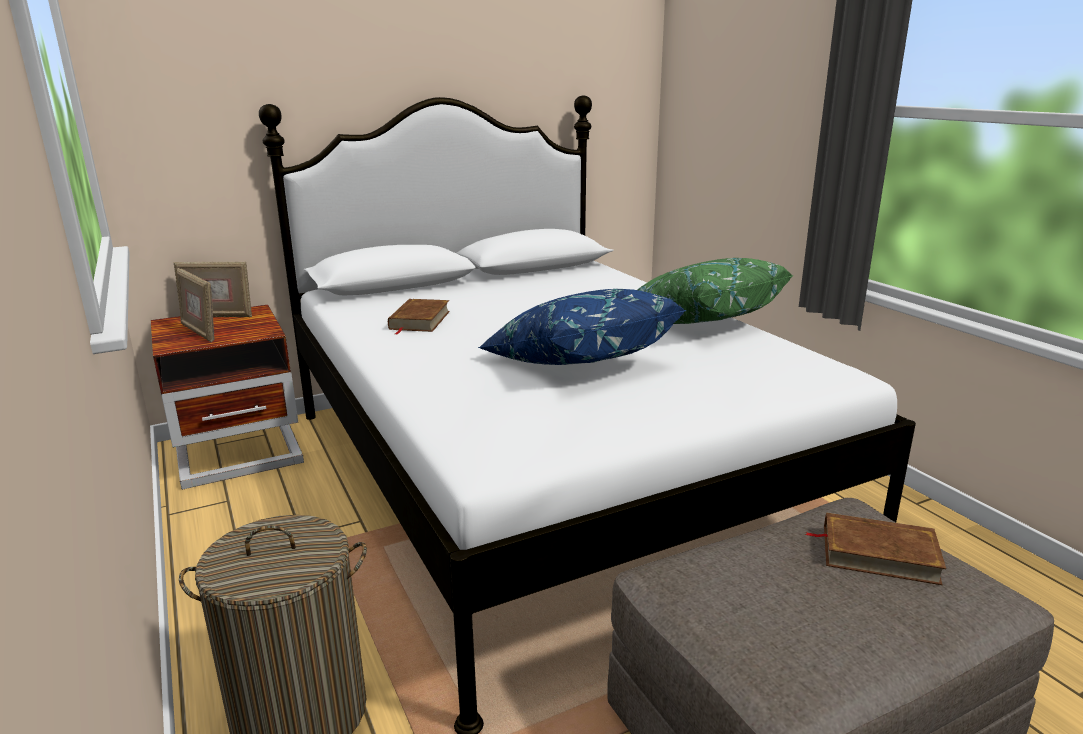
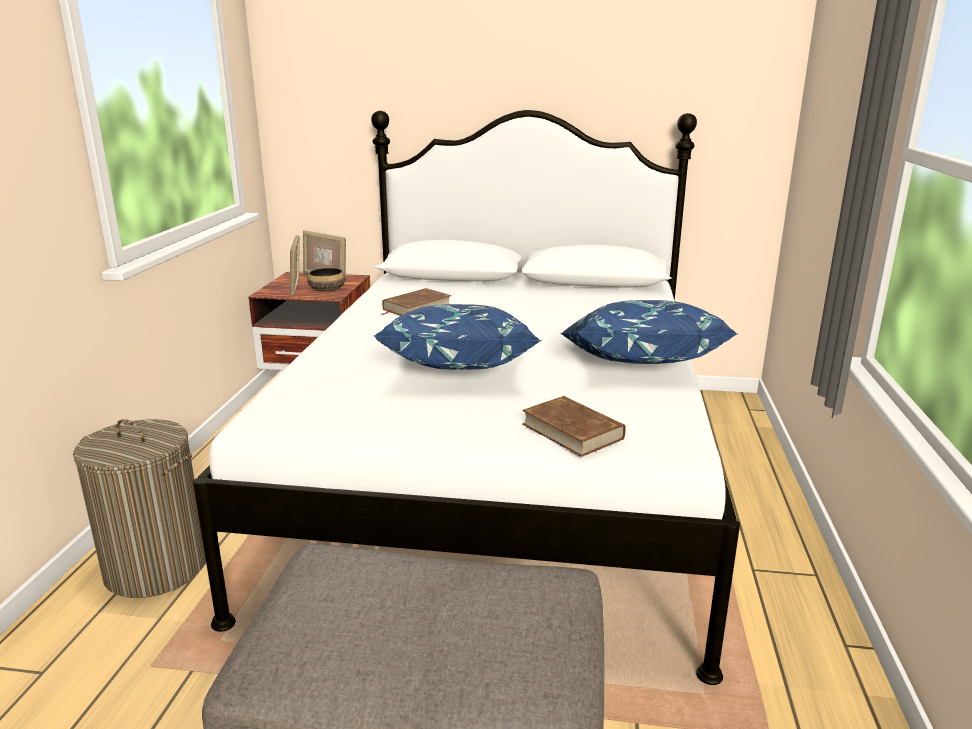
camera: 35 degrees right, 0 degrees up
(246, 328) = (327, 290): none -> bowl
(697, 322) = (638, 363): green pillow -> blue pillow
(878, 554) = (506, 619): brown book -> brown book (572, 431)

